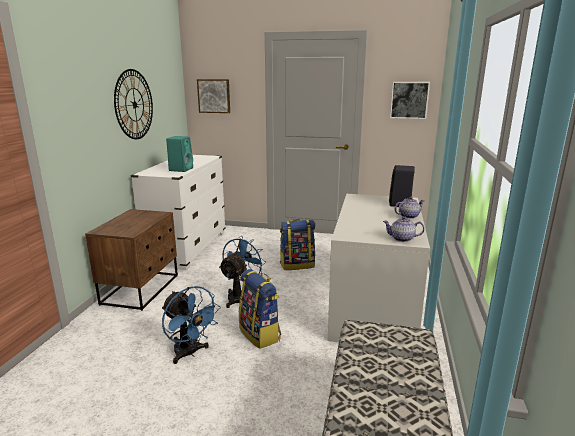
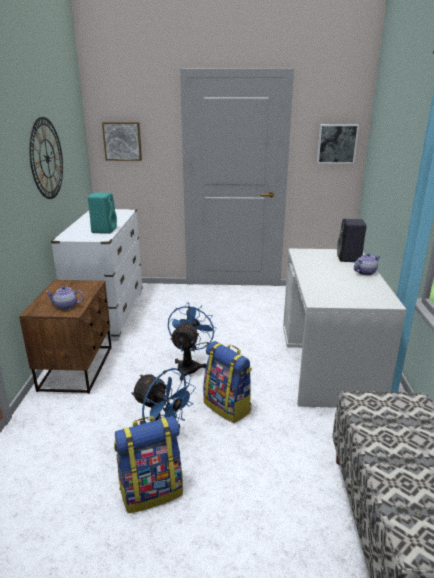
camera: 10 degrees left, 5 degrees up
(297, 265) = (234, 324): backpack -> backpack (151, 491)
(402, 239) = (374, 300): teapot -> teapot (66, 306)

